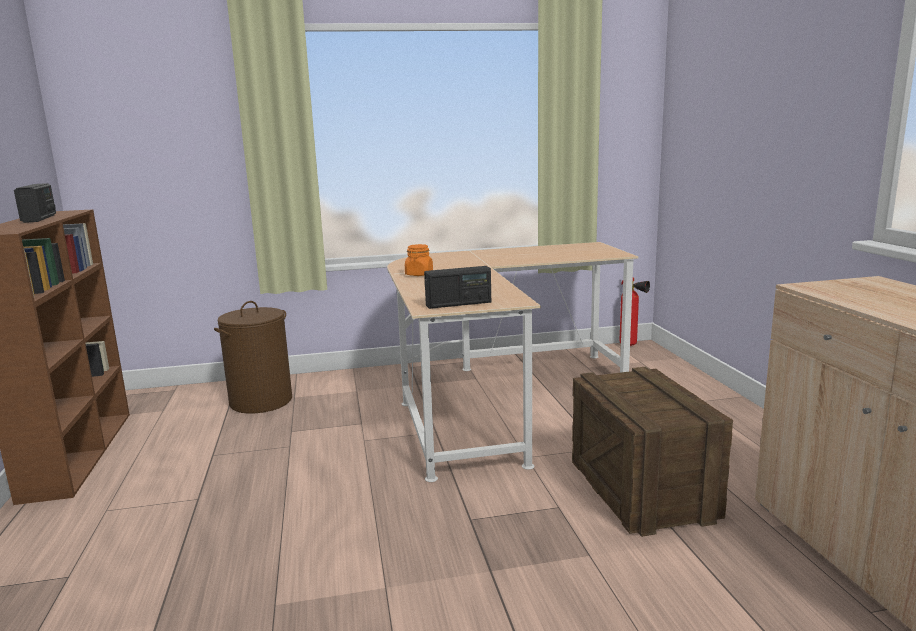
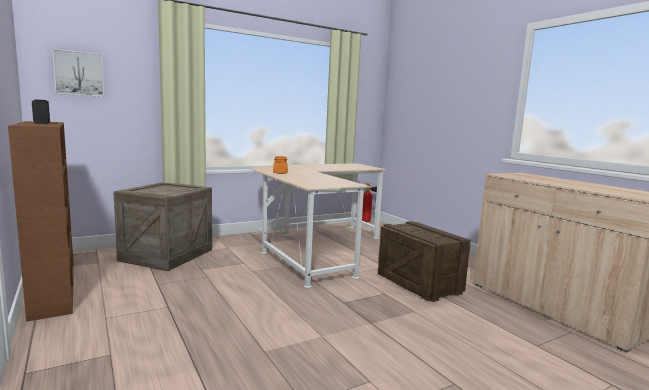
camera: 20 degrees left, 5 degrees down
(128, 130) = (79, 73): none -> picture
(261, 401) = (167, 255): brown laundry basket -> crate
(458, 304) = (325, 184): radio -> none

